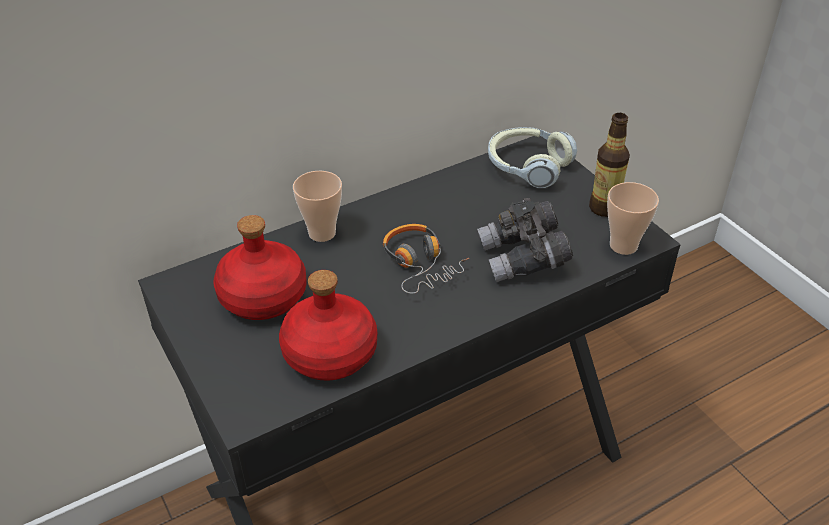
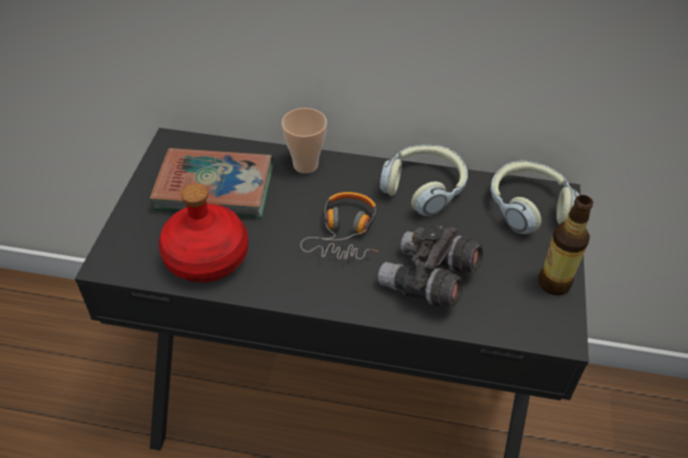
camera: 40 degrees right, 5 degrees up
(264, 296) = (215, 188): red bottle -> book
(438, 196) = (424, 187): none -> headphones
(623, 245) = (530, 327): cup -> none

